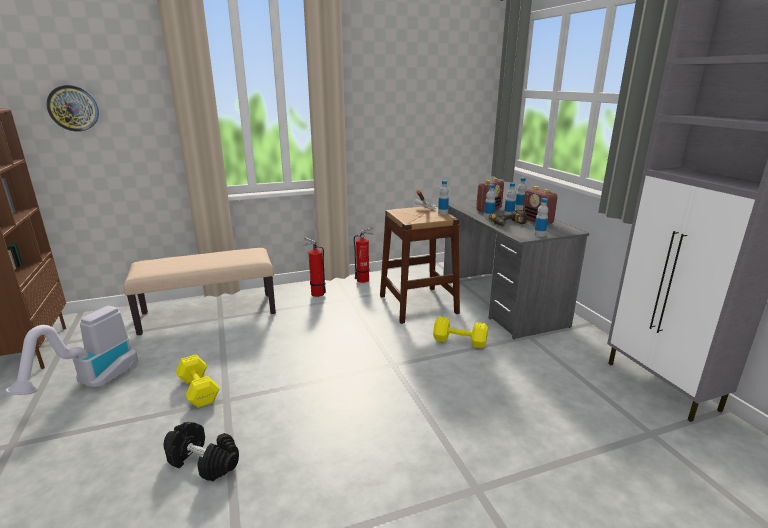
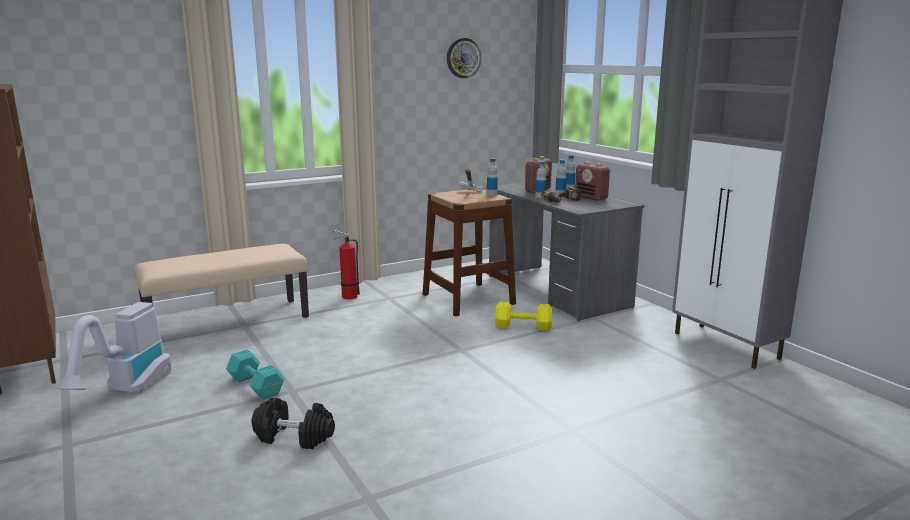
camera: 10 degrees left, 5 degrees down
(73, 108) = (73, 85): wall clock -> wall clock (463, 58)
(198, 391) = (256, 387): yellow dumbbell -> turquoise dumbbell
(364, 280) = (399, 281): fire extinguisher -> none
(539, 235) = (596, 208): bottle -> none

